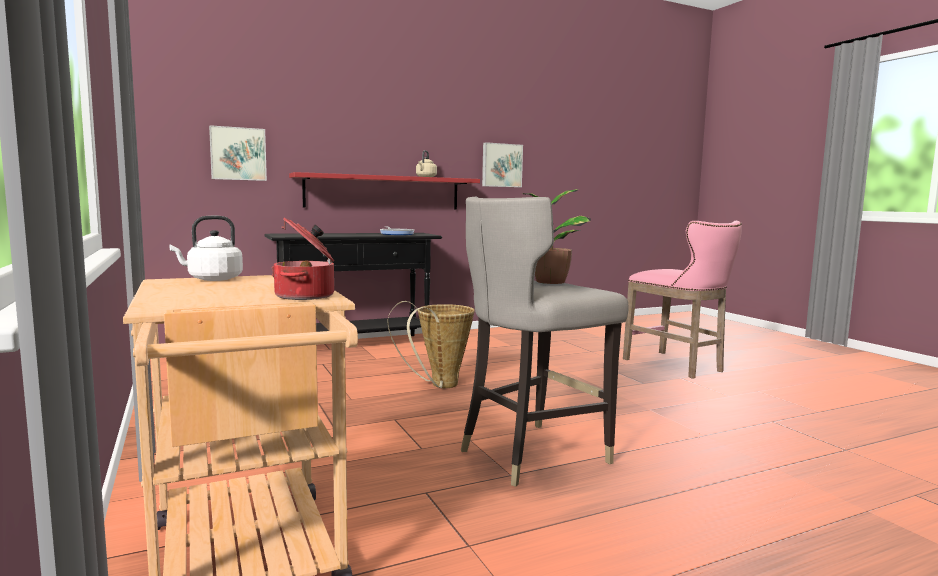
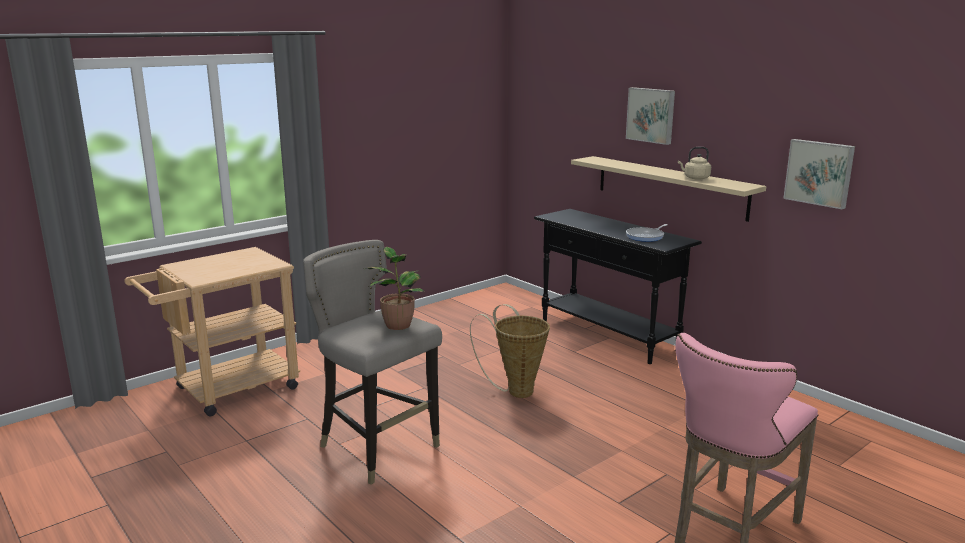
camera: 75 degrees right, 10 degrees up
(212, 279) = (257, 255): white kettle -> none
(238, 154) = (561, 135): picture -> picture (651, 115)
(306, 296) = (204, 278): cooking pot -> none
(383, 192) = (670, 187): red shelf -> beige shelf

